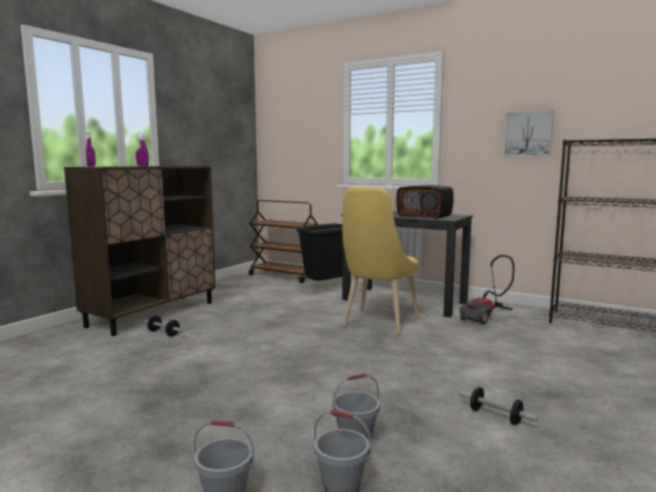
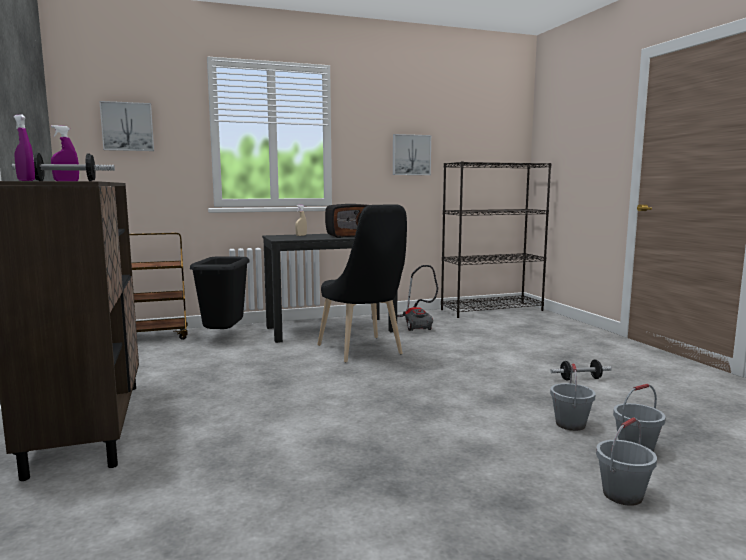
camera: 50 degrees left, 0 degrees up
(163, 333) = (182, 435): dumbbell -> dumbbell (66, 181)
(294, 124) = (127, 126): none -> picture
(378, 323) = (363, 351): yellow chair -> black chair

